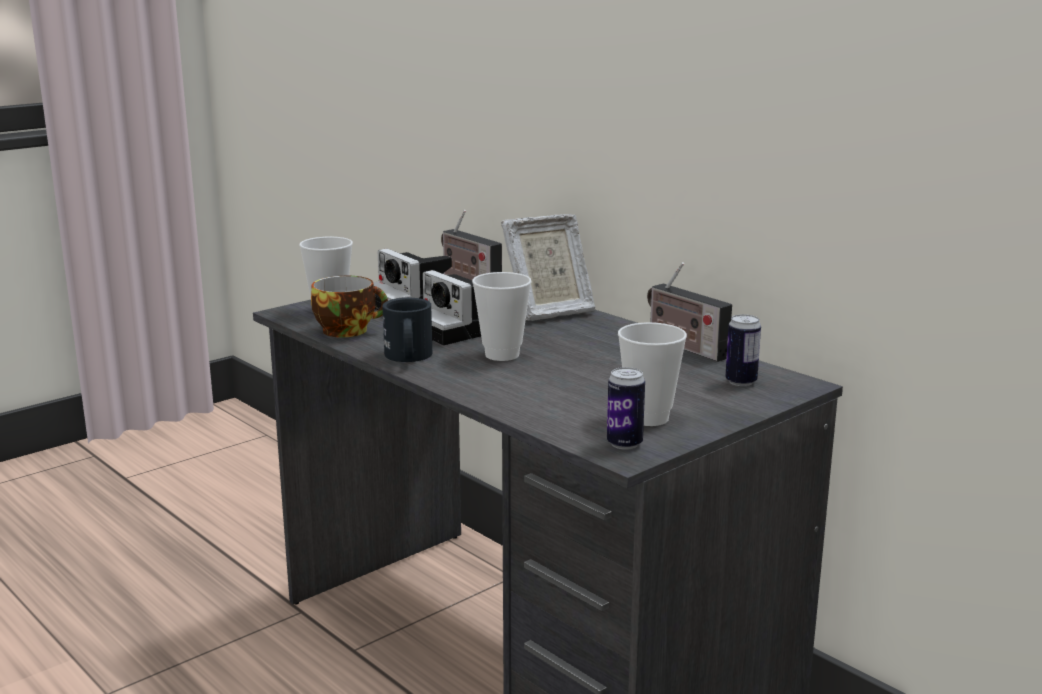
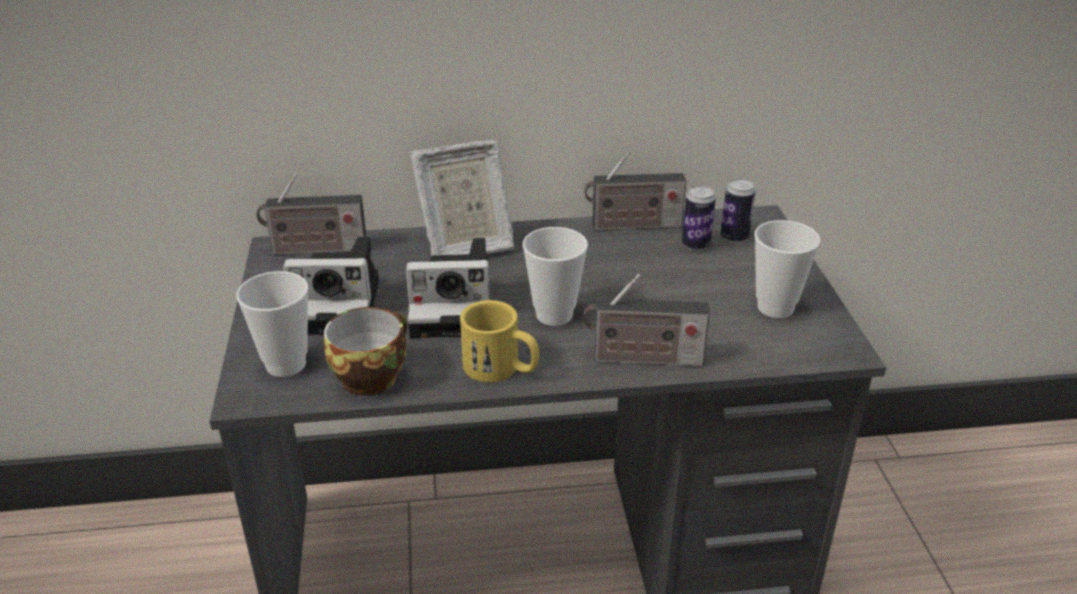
camera: 55 degrees left, 15 degrees up
(408, 358) = (501, 369): black mug -> yellow mug
(488, 392) = (642, 359): none -> radio
(548, 311) = (465, 246): picture frame -> picture frame turned 60 degrees clockwise
(624, 444) = (820, 340): can -> can (695, 245)

